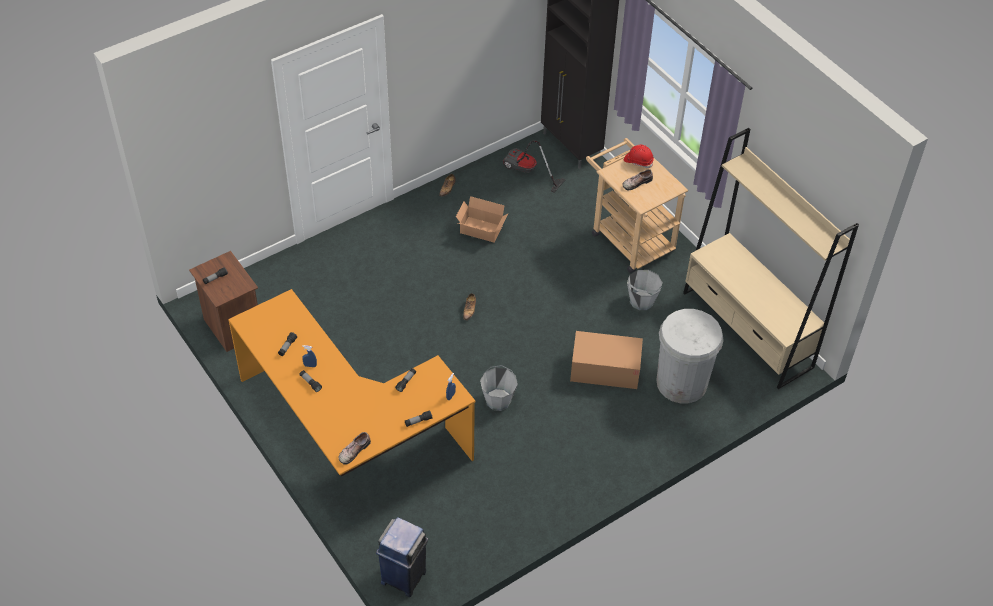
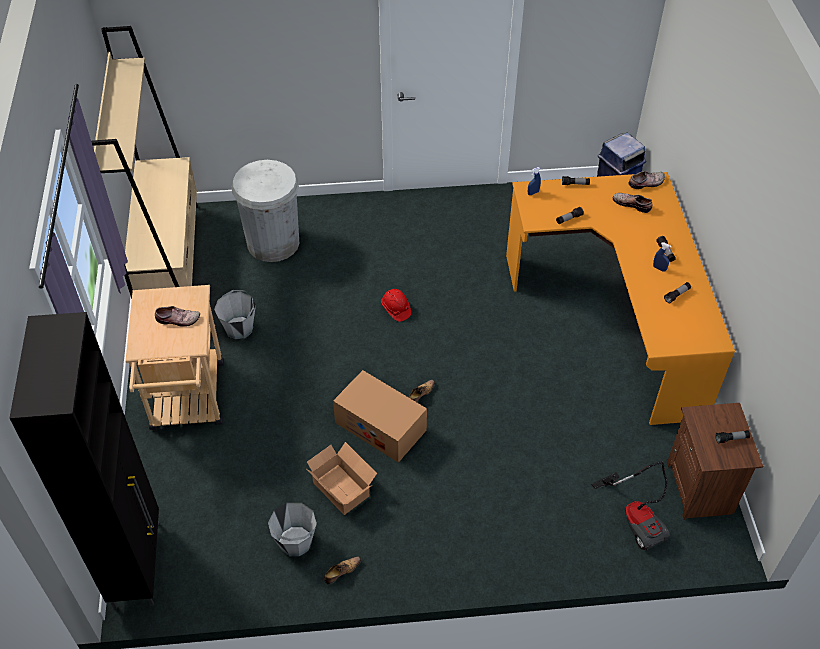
camera: 150 degrees left, 0 degrees up
(358, 421) = (632, 204): none -> shoe
(498, 400) = (451, 295): grey bucket -> grey bucket (295, 542)
(526, 172) = (225, 549): vacuum cleaner -> vacuum cleaner (637, 518)
(605, 369) = (331, 281): cardboard box -> cardboard box (380, 426)
(638, 161) = (150, 344): red hard hat -> red hard hat (396, 309)

